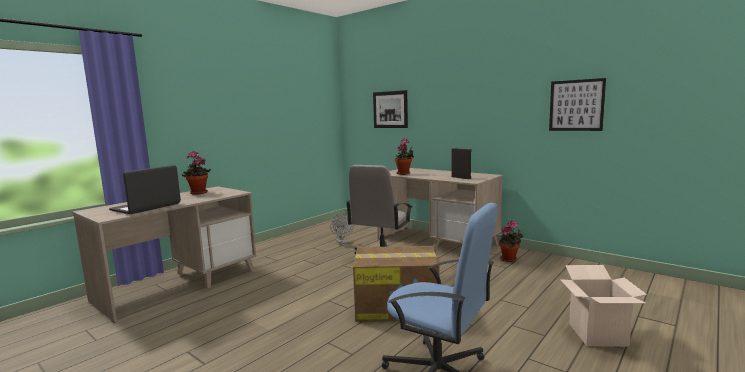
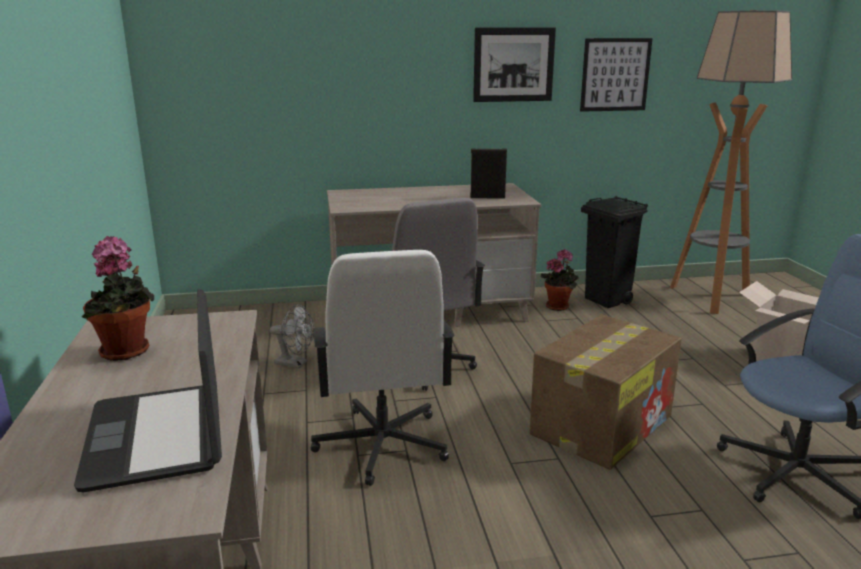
camera: 50 degrees left, 10 degrees up
(306, 275) = (382, 445): none -> white office chair
(390, 109) = (282, 75): picture -> picture (513, 65)
(404, 173) = (379, 204): potted plant -> none
(549, 266) = (607, 301): none -> black trash can
(641, 288) = (710, 298): none -> floor lamp

